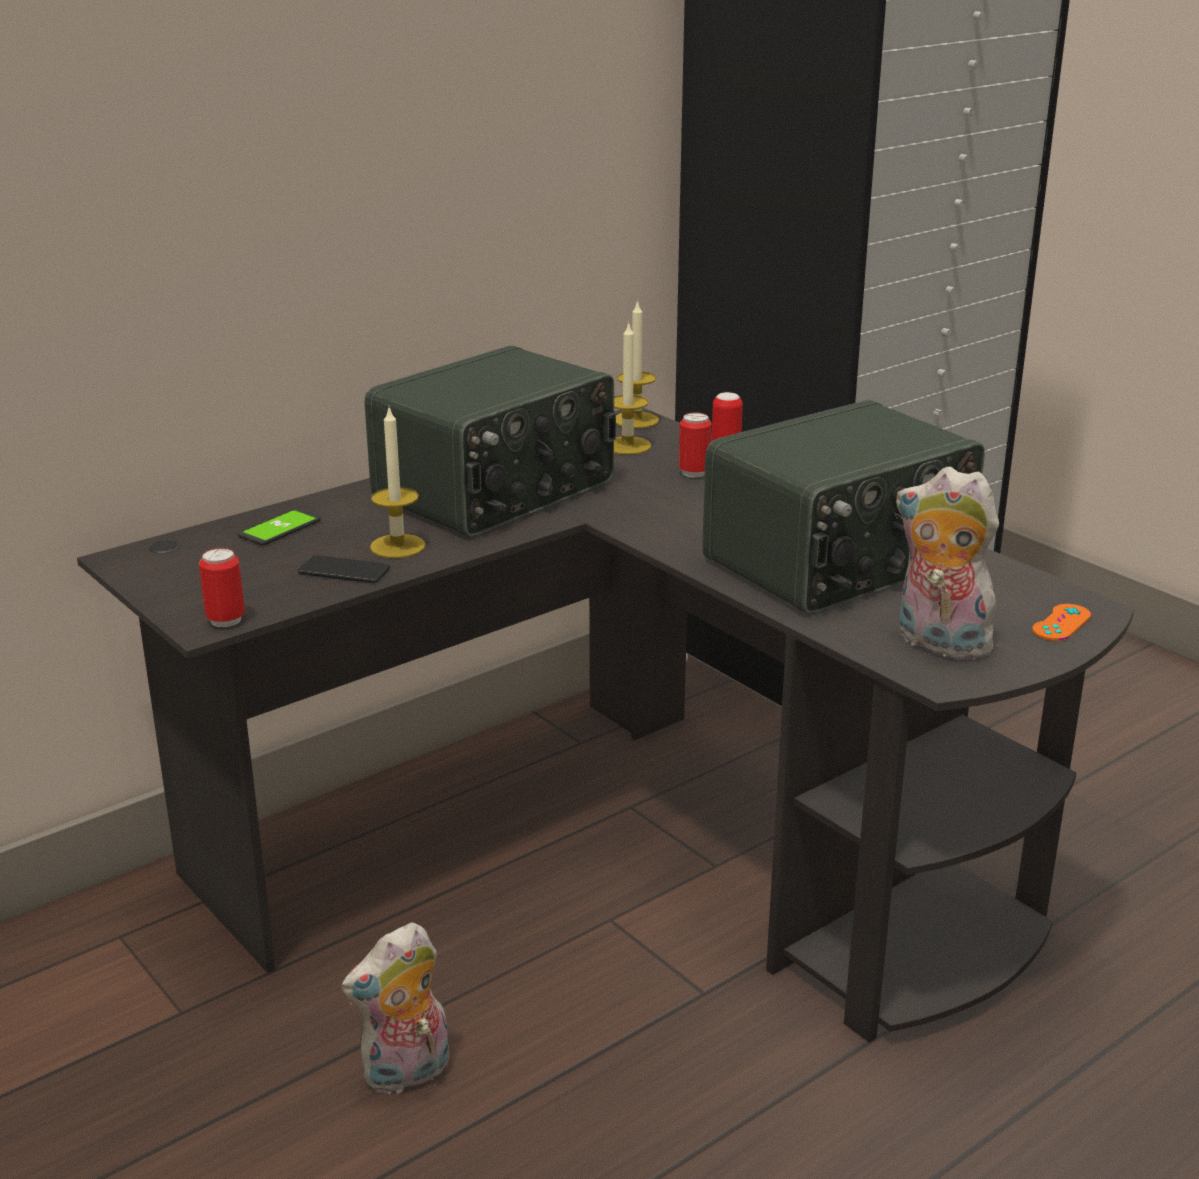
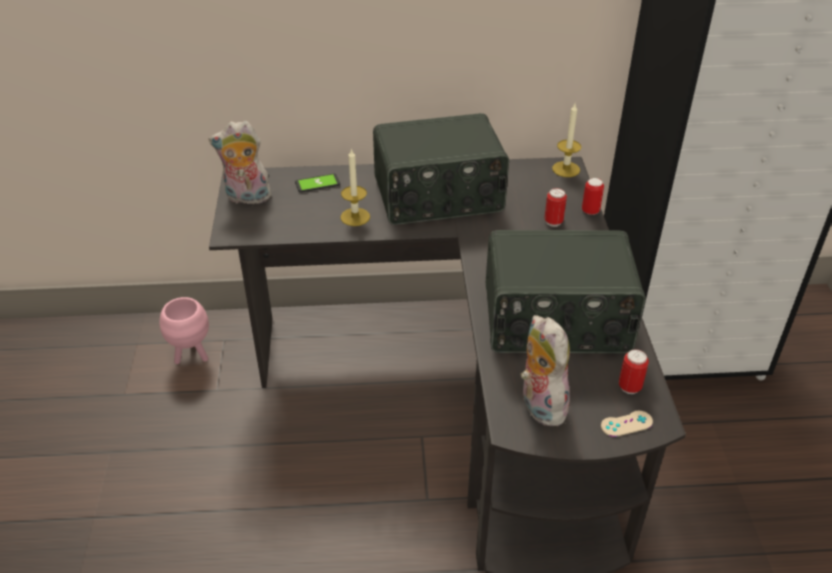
camera: 35 degrees right, 15 degrees up
(75, 984) = (191, 355): none -> pink planter
(225, 620) = (240, 234): can -> can (629, 387)
(344, 571) = (316, 224): phone -> none
(406, 1074) = (272, 468): plush toy -> plush toy (246, 198)
(627, 445) = (540, 187): candle -> none
(1061, 623) = (626, 424): orange game controller -> beige game controller

